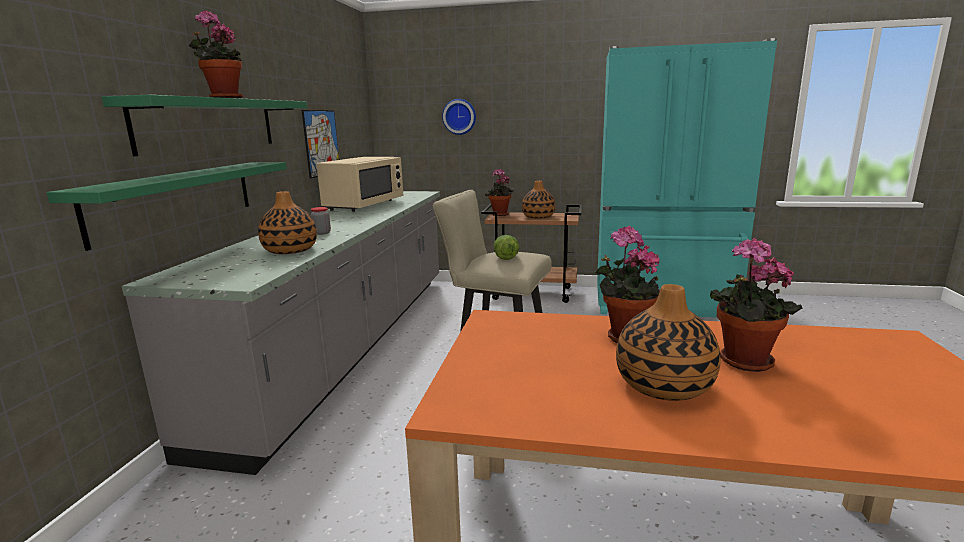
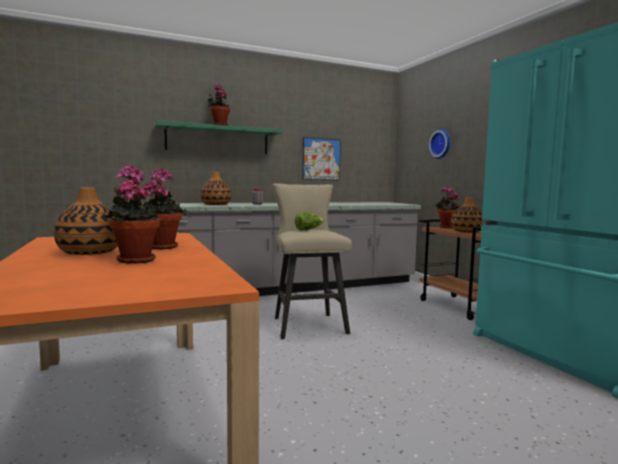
camera: 55 degrees right, 10 degrees down
(177, 199) = (186, 172): green shelf -> none
(364, 205) = (339, 203): beige microwave -> none

